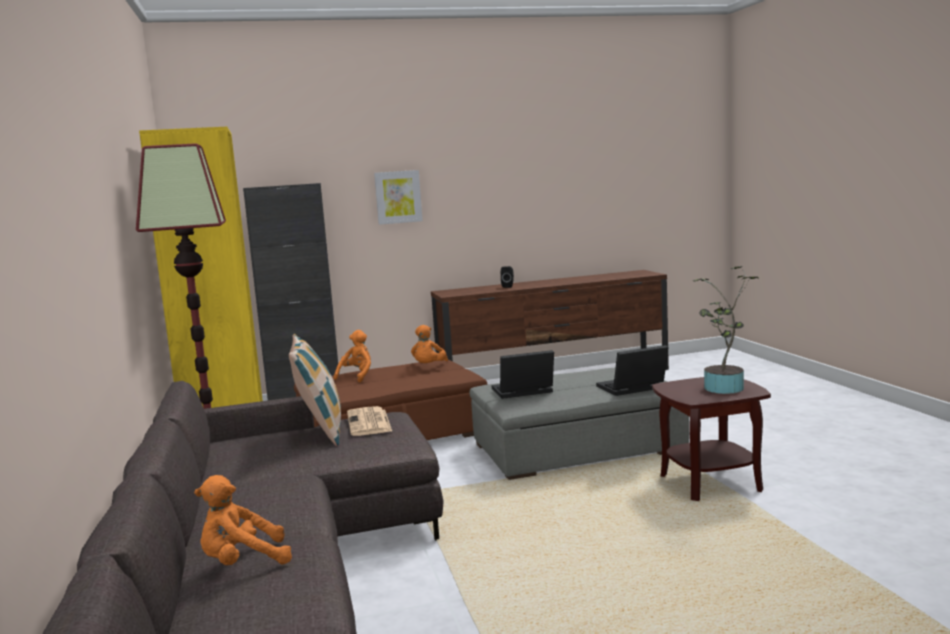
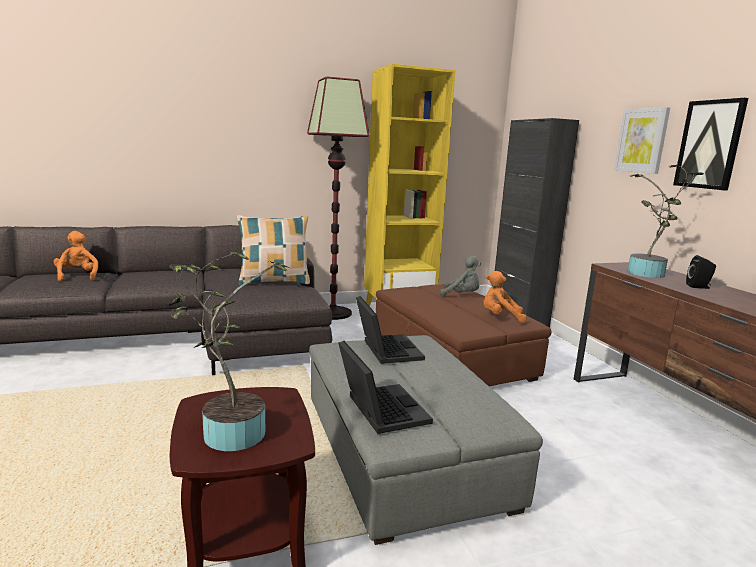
camera: 85 degrees right, 5 degrees up
(357, 376) = (461, 295): orange plush toy -> grey plush toy
(369, 422) = (281, 291): newspaper -> none
(458, 195) = (710, 144): none -> picture
(477, 291) = (646, 274): none -> potted plant

